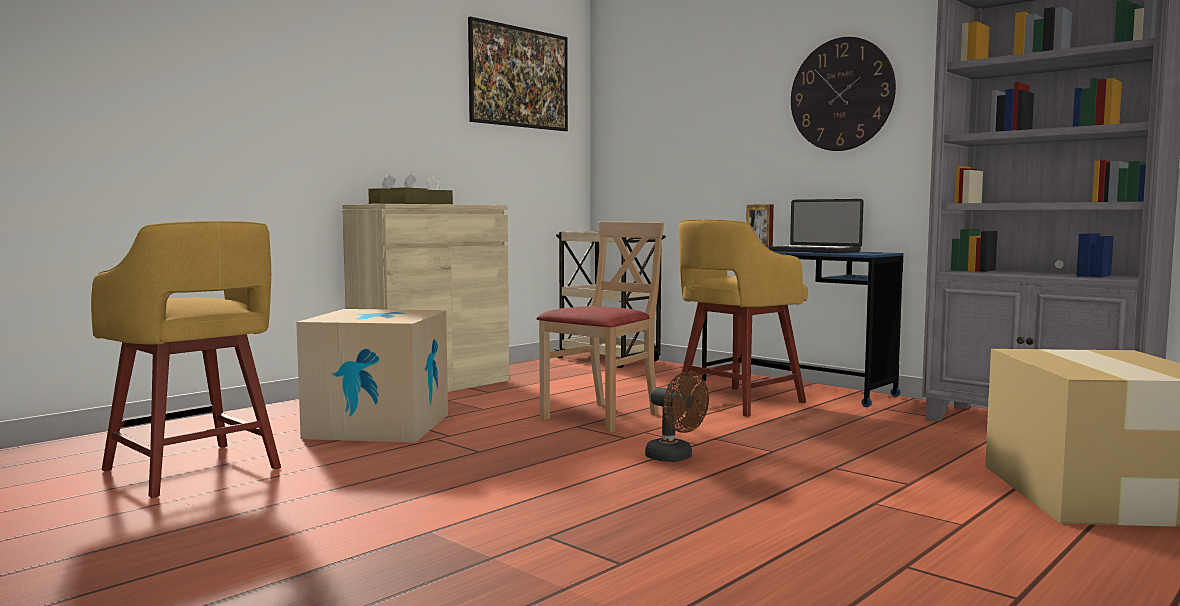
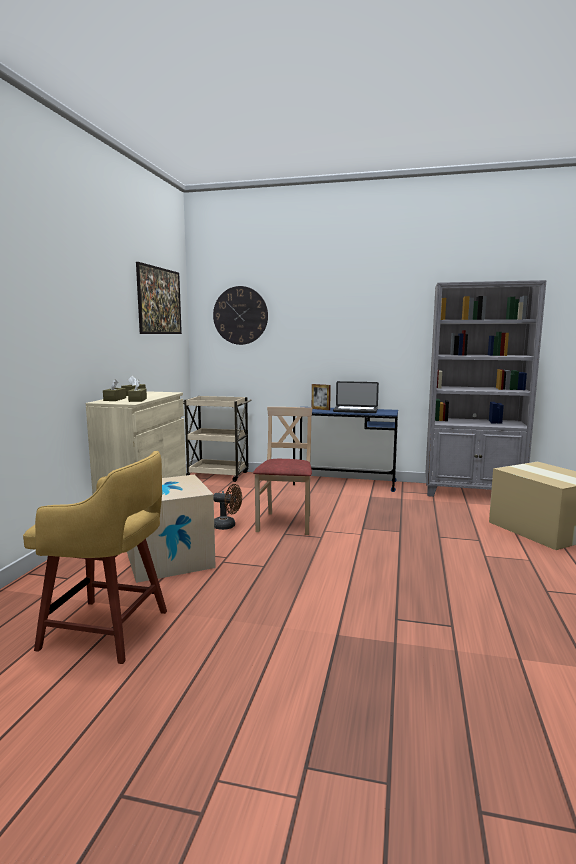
camera: 30 degrees left, 5 degrees up
(675, 458) = (366, 546): brown fan -> brown fan (227, 526)
(736, 402) = (333, 499): yellow stool -> none
(841, 94) = (362, 324): wall clock -> wall clock (240, 315)

